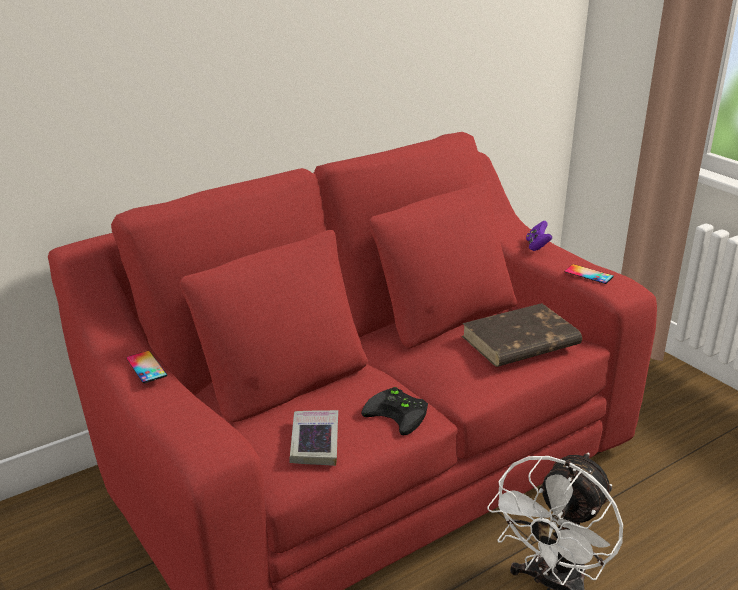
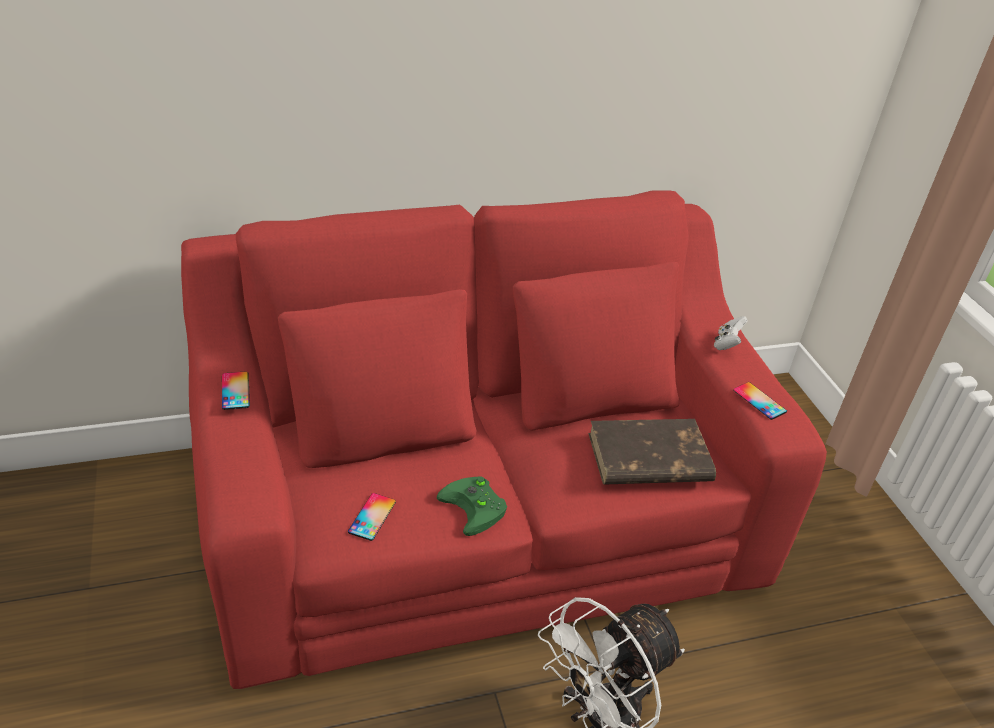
camera: 15 degrees right, 10 degrees up
(314, 442) = (372, 517): book -> phone
(400, 414) = (476, 508): black game controller -> green game controller
(537, 246) = (727, 344): purple game controller -> white game controller

